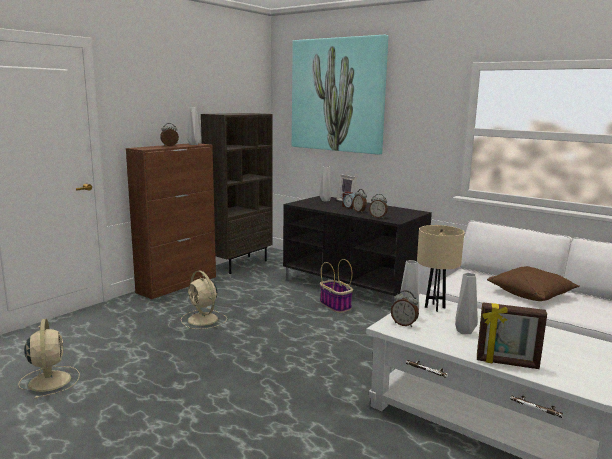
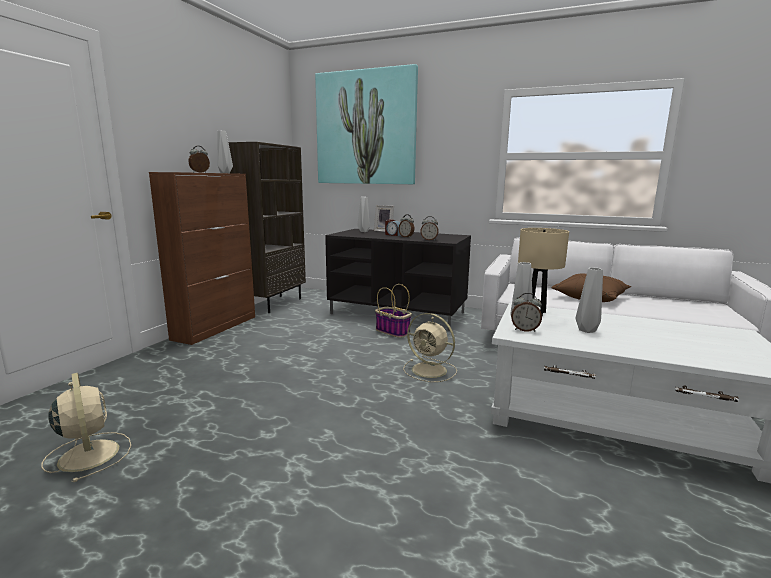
camera: 15 degrees left, 0 degrees up
(203, 320) = (262, 359): beige fan -> beige fan (430, 370)
(507, 363) = (660, 354): picture frame -> none

